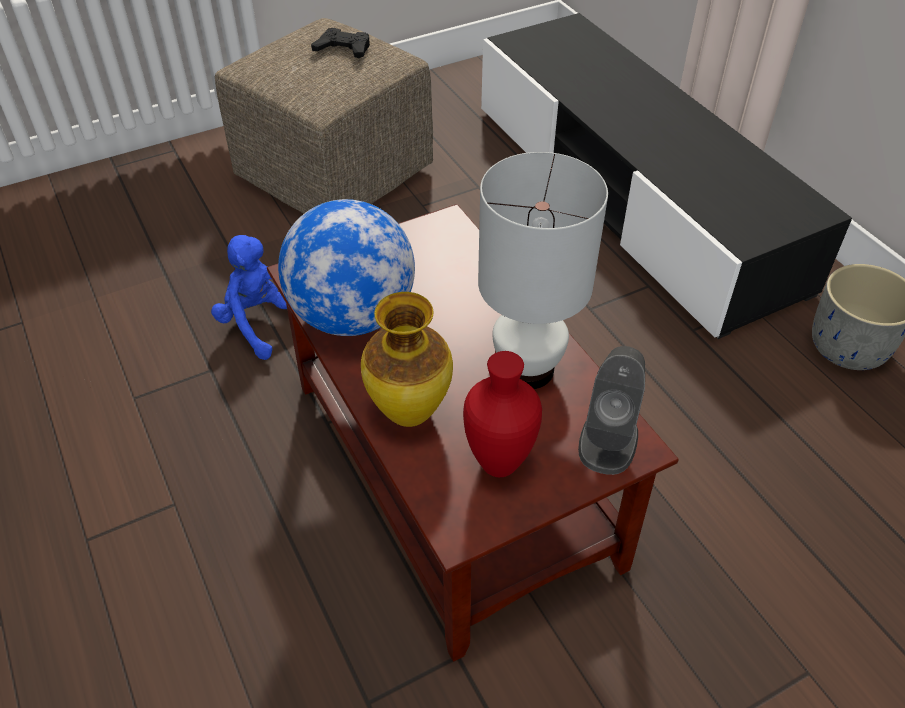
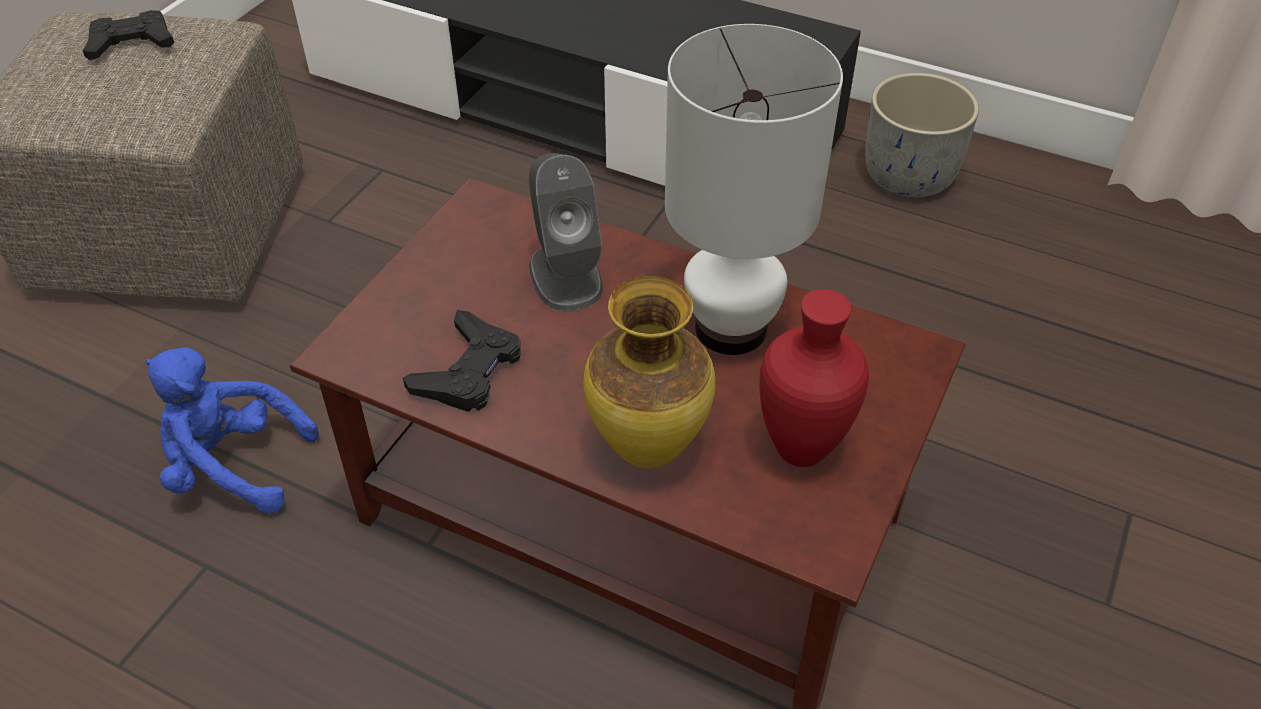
camera: 35 degrees left, 0 degrees up
(353, 316) = (468, 371): globe -> black game controller
(608, 440) = (884, 360): grey speaker -> grey speaker (565, 276)

